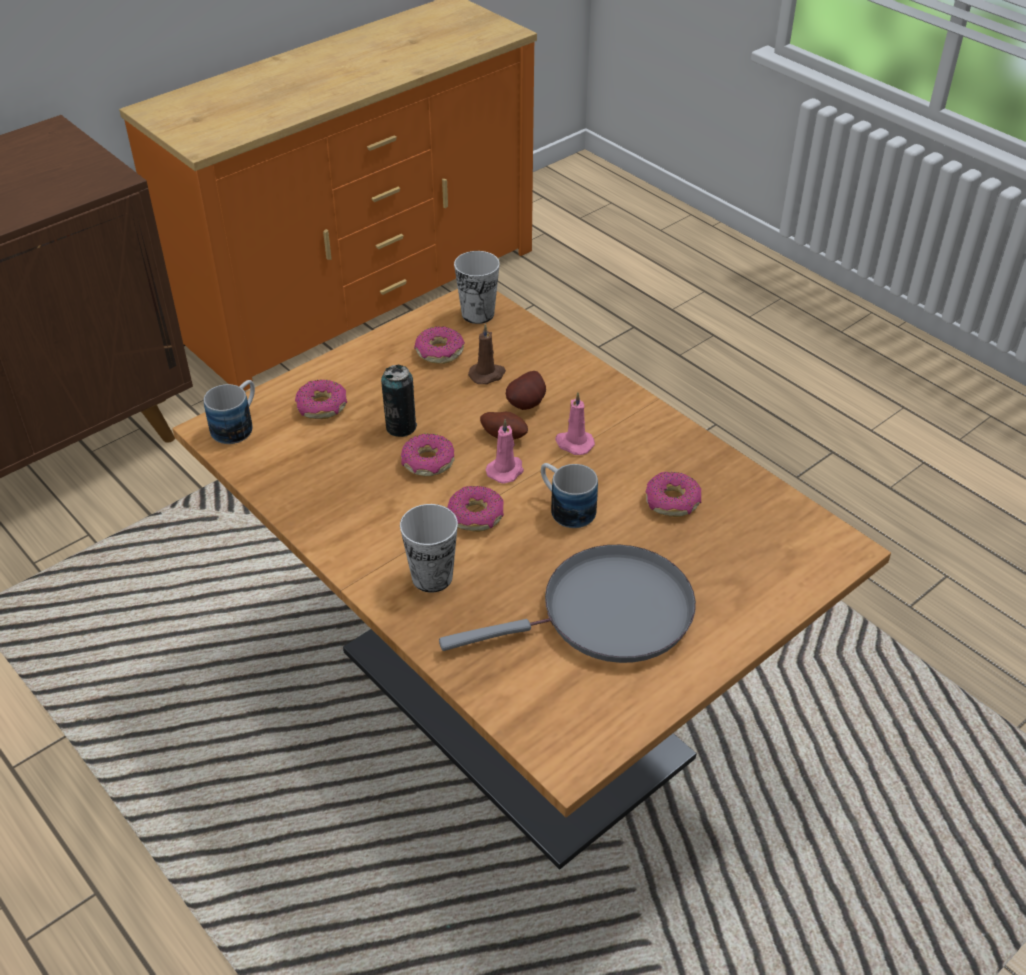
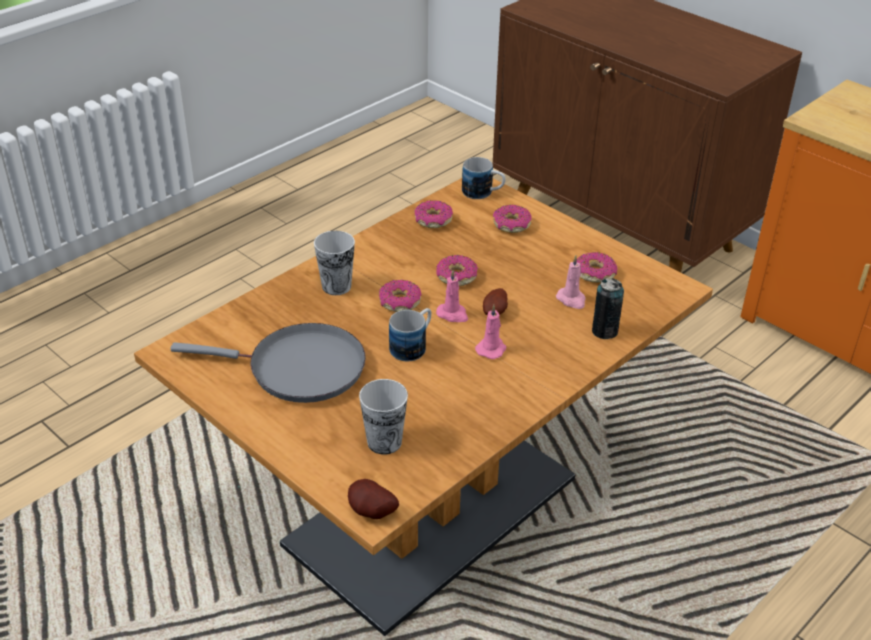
camera: 85 degrees right, 5 degrees down
(401, 427) = (495, 261): can -> can (604, 331)
(478, 314) = (656, 290): cup -> cup (384, 442)
(487, 375) = (571, 300): brown candle -> pink candle
(528, 404) = (537, 323): potato -> potato (371, 513)
(607, 614) = (299, 368): grey frying pan -> grey frying pan turned 60 degrees counterclockwise
(672, 502) = (426, 405): donut -> donut (433, 220)

